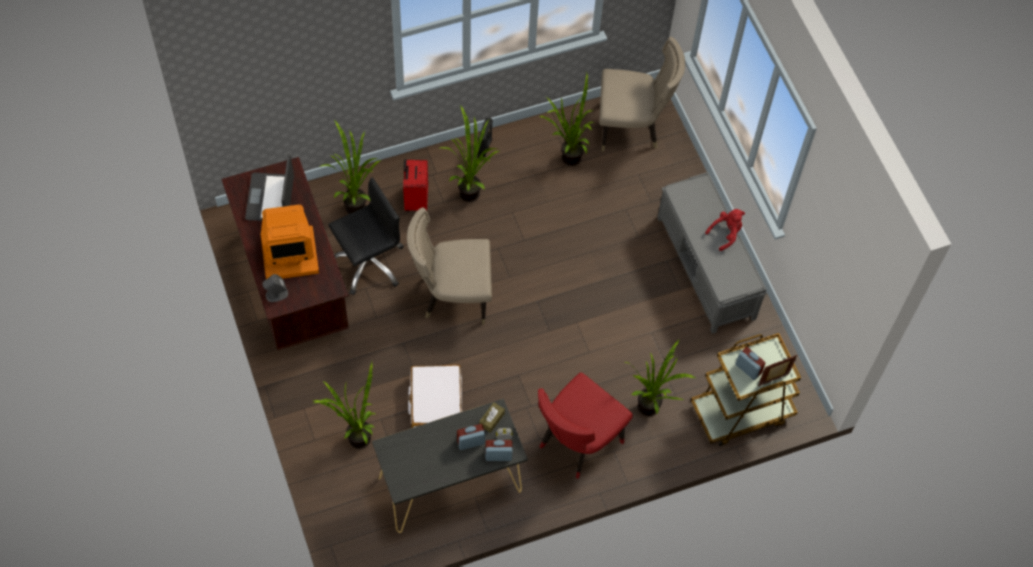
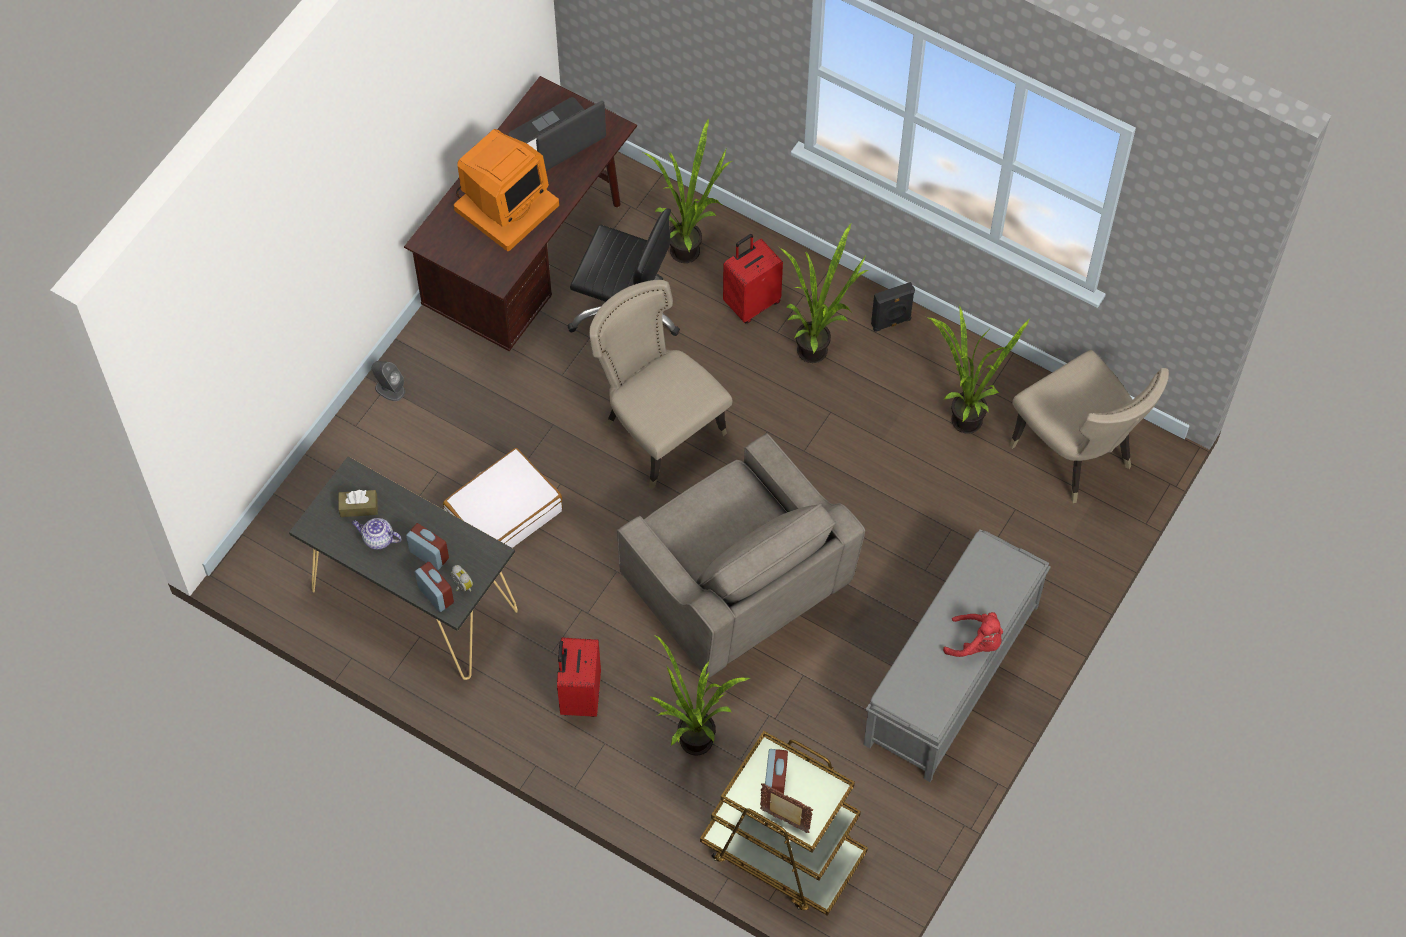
camera: 55 degrees right, 0 degrees up
(276, 294) = (441, 231): grey speaker -> grey speaker (389, 389)
(290, 253) = (505, 206): monitor -> monitor turned 90 degrees counterclockwise
(354, 438) = (390, 463): potted plant -> none
(438, 461) = (377, 539): none -> teapot
(492, 419) = (476, 556): brown tissue box -> brown tissue box (358, 507)
(576, 327) = (735, 589): none -> grey armchair
(576, 443) = (579, 695): red chair -> red suitcase

